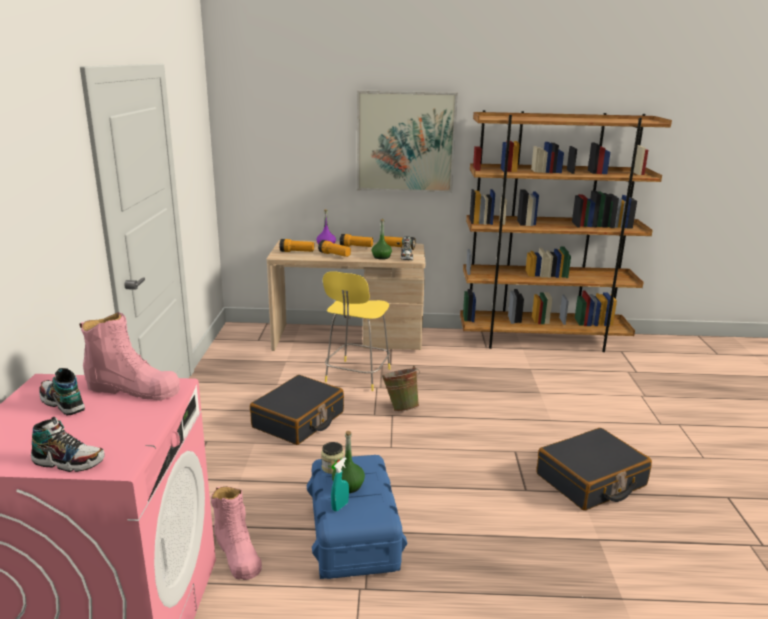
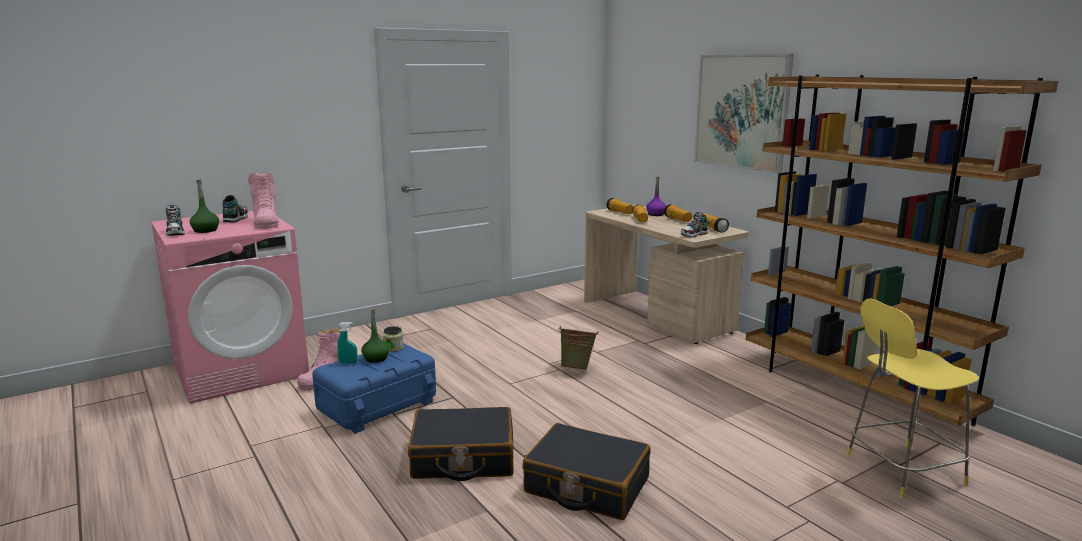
camera: 55 degrees right, 5 degrees down
(299, 420) = (498, 343): black suitcase -> black suitcase (463, 458)
(357, 376) = (598, 339): yellow stool -> yellow stool (900, 470)
(381, 257) = (671, 230): green bottle -> green bottle (205, 230)

